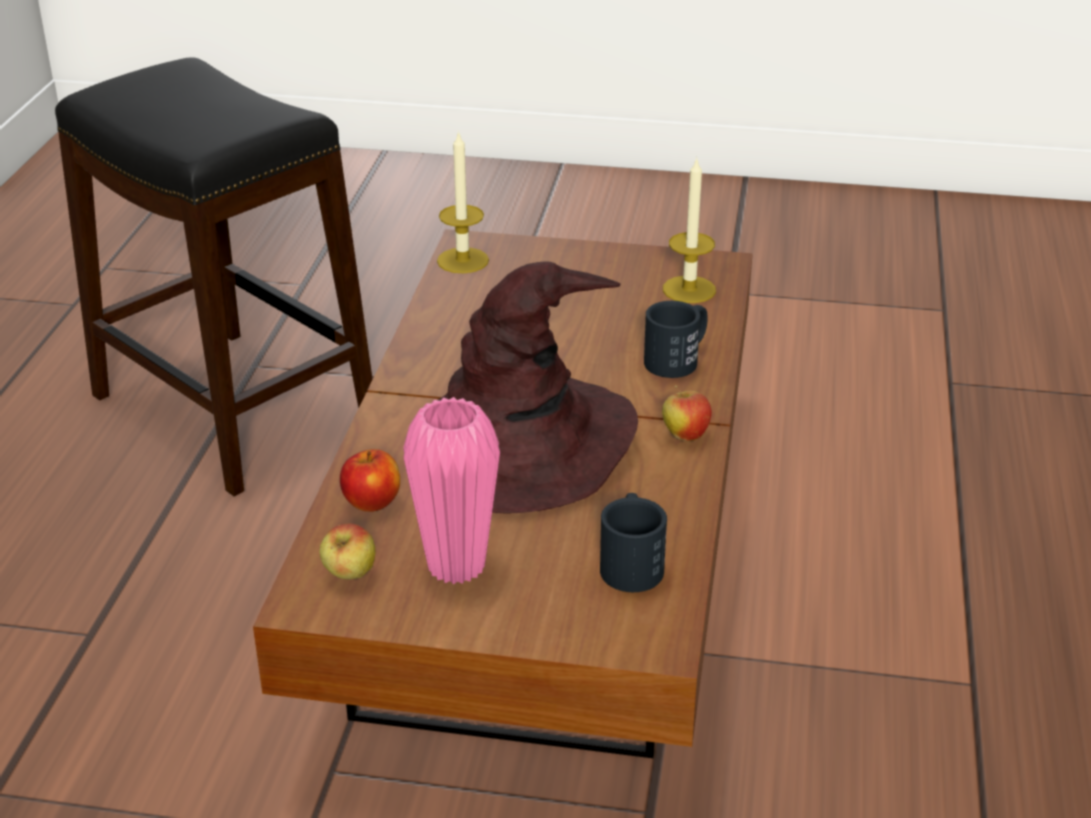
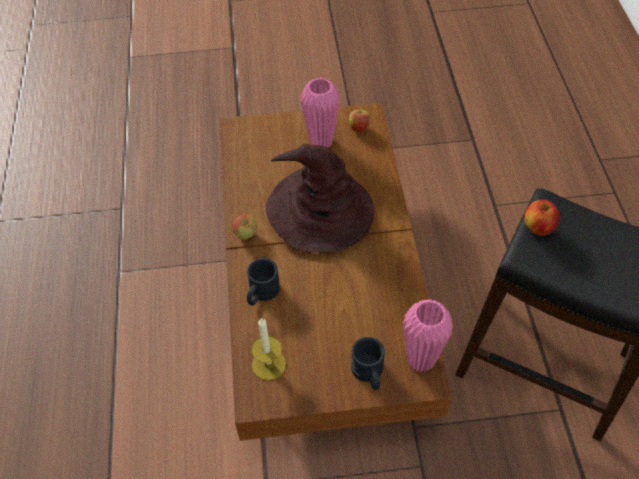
camera: 165 degrees right, 20 degrees up
(372, 503) = (370, 163): apple -> apple (538, 227)
(463, 260) = (421, 359): candle -> pink vase
(631, 562) = (253, 159): black mug -> black mug (369, 374)

